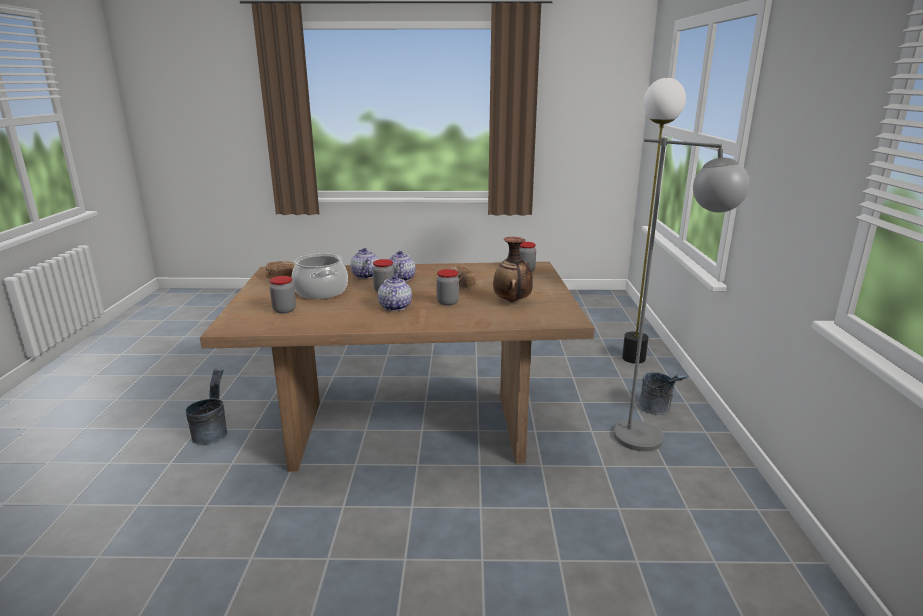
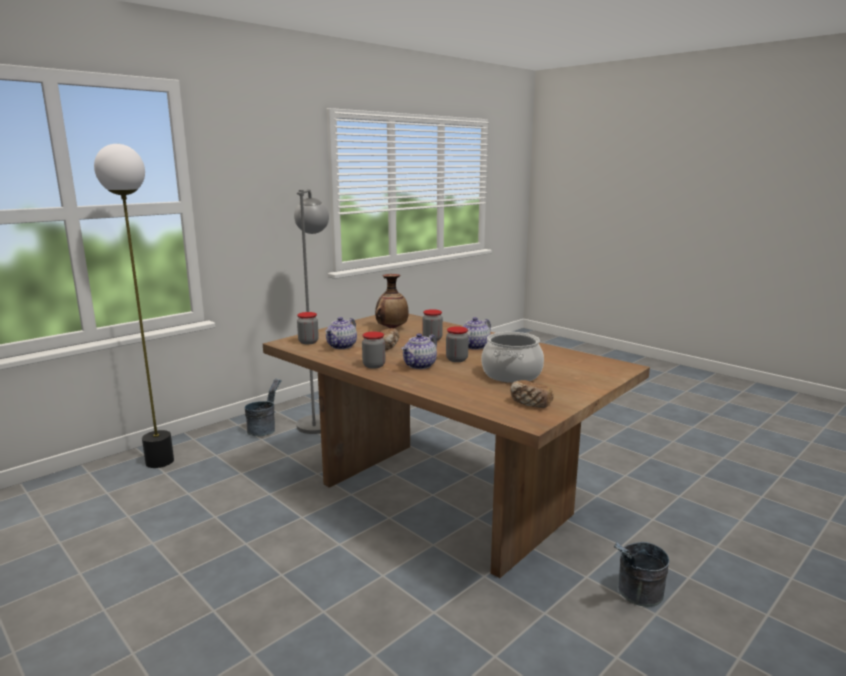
camera: 135 degrees left, 5 degrees down
(284, 310) = (564, 367): jar -> jar (374, 365)
(365, 275) = (442, 378): teapot -> teapot (342, 346)

